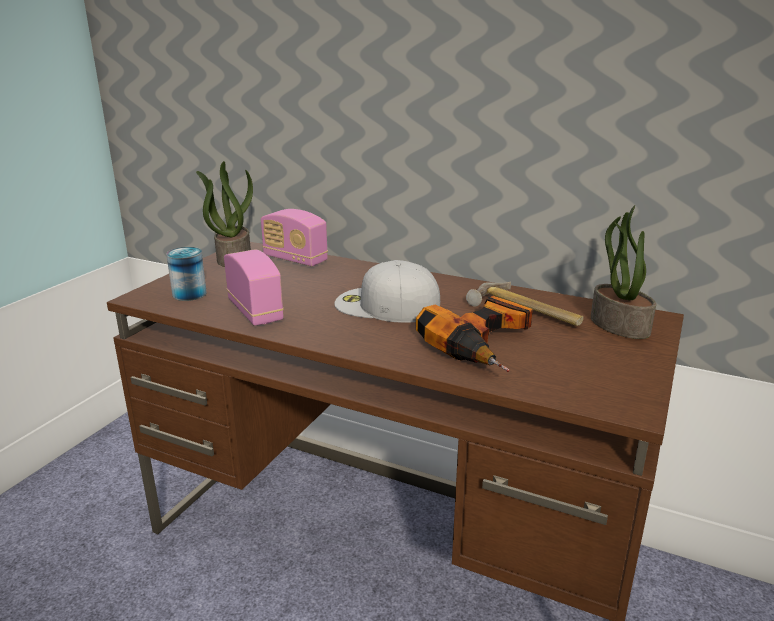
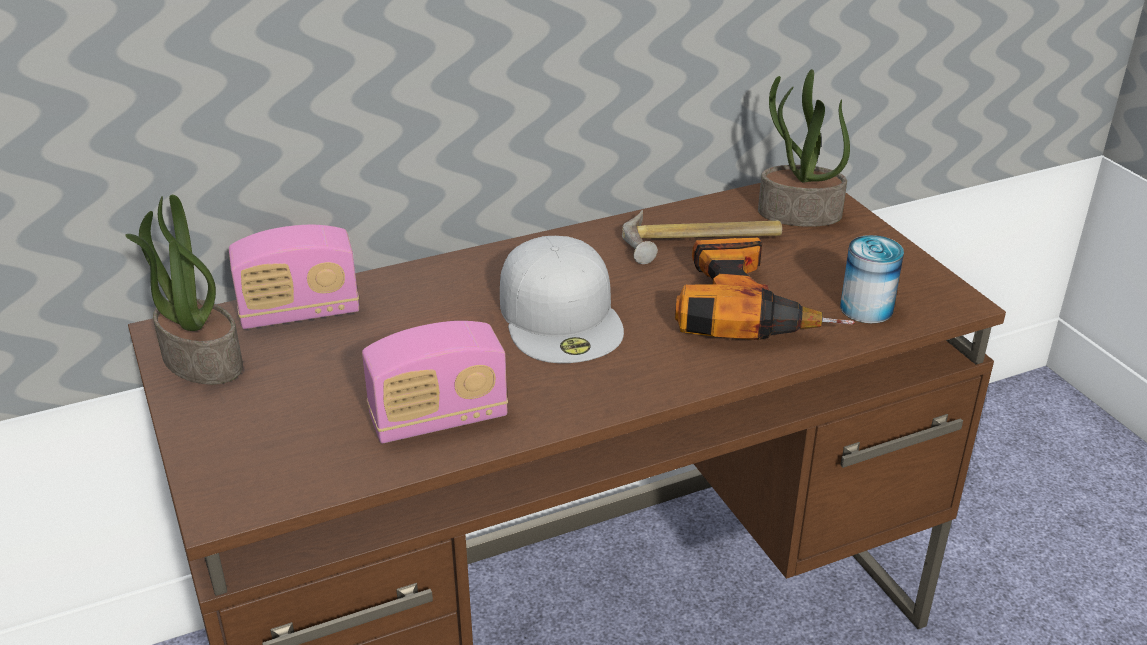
camera: 50 degrees left, 10 degrees up
(189, 294) = (286, 453): can -> can (866, 308)
(255, 311) = (439, 419): radio -> radio turned 150 degrees clockwise
(385, 305) = (562, 316): white cap -> white cap turned 75 degrees counterclockwise

